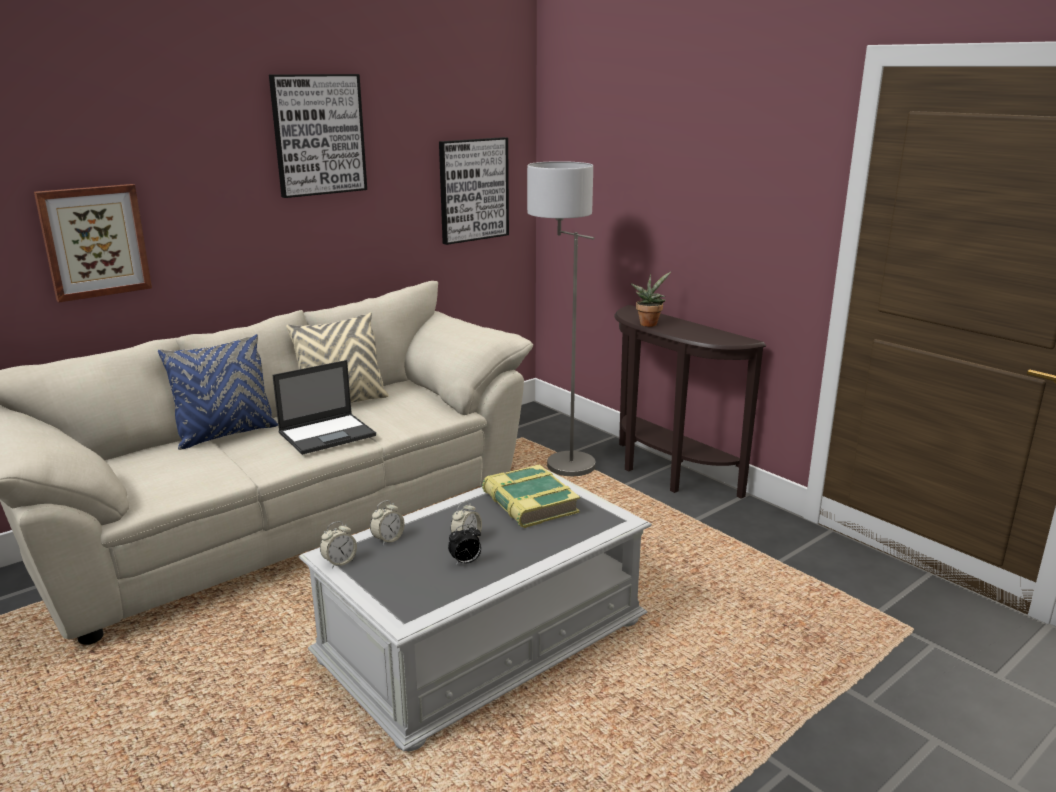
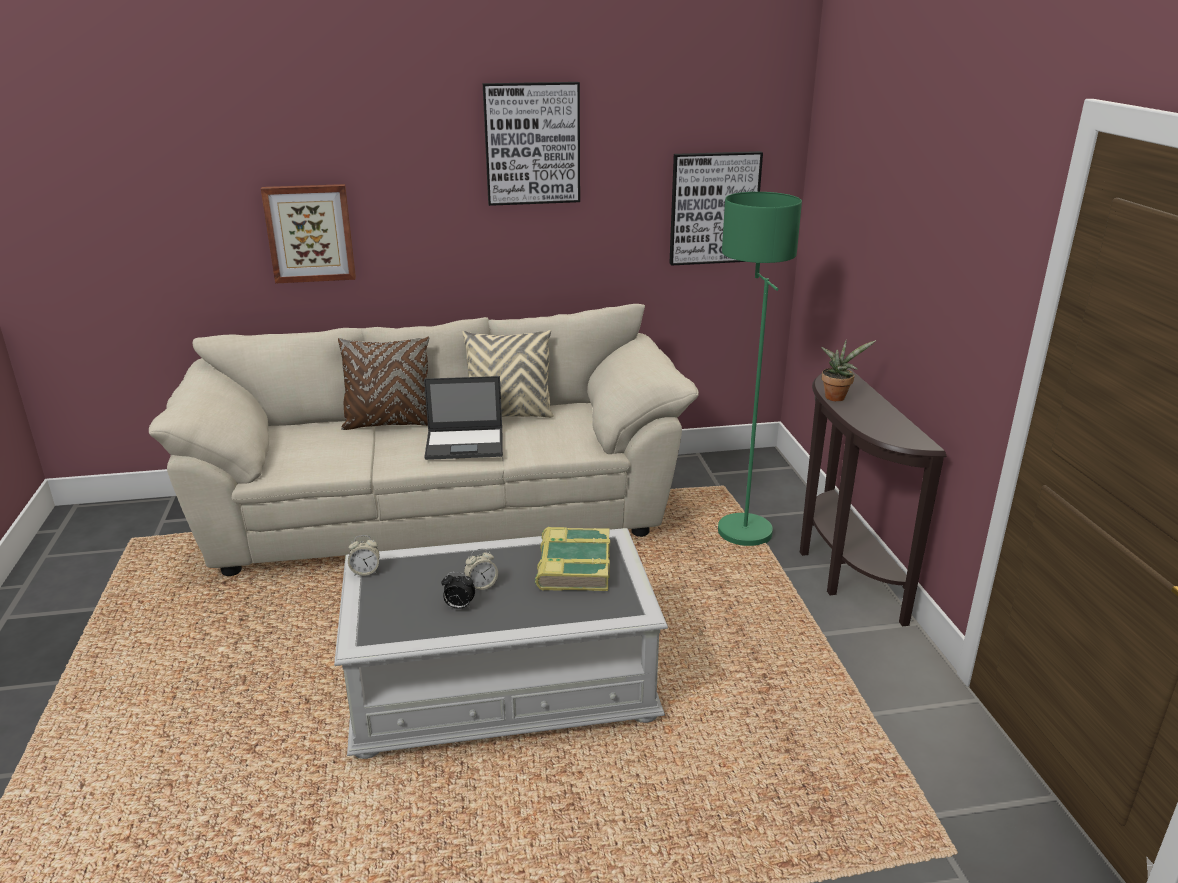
camera: 30 degrees right, 5 degrees up
(226, 434) = (389, 424): blue pillow -> brown pillow
(388, 539) = (421, 563): alarm clock -> none
(561, 461) = (739, 524): grey floor lamp -> green floor lamp

